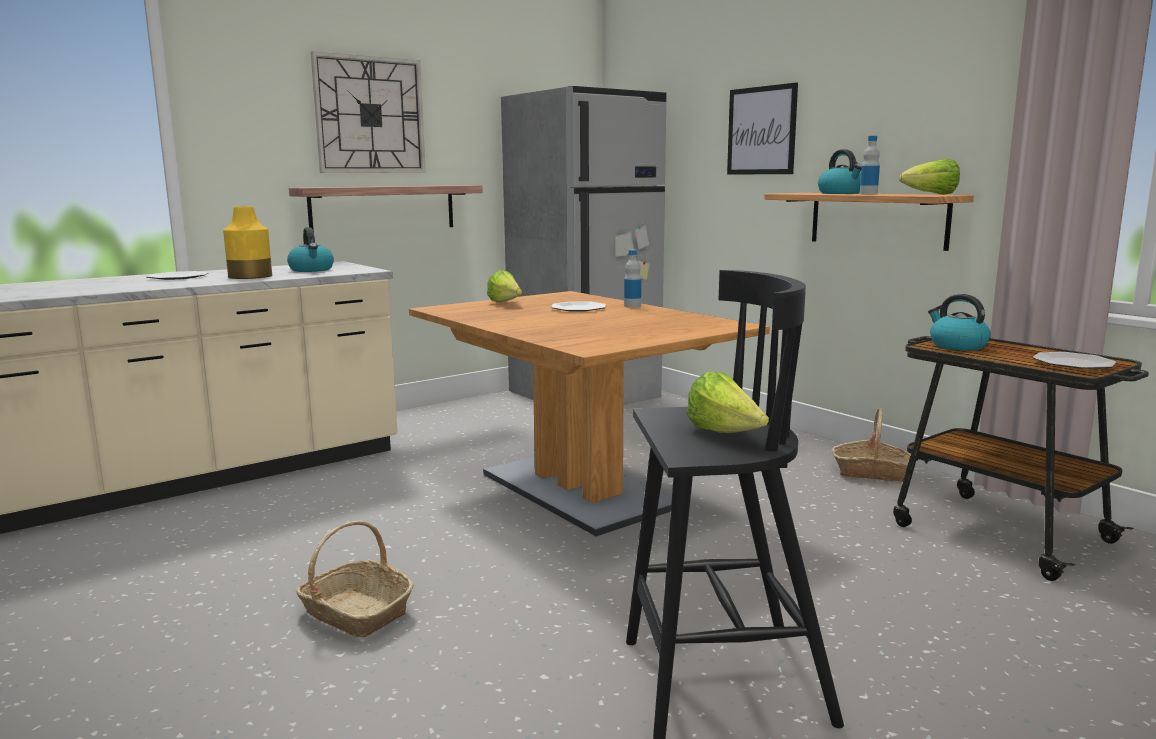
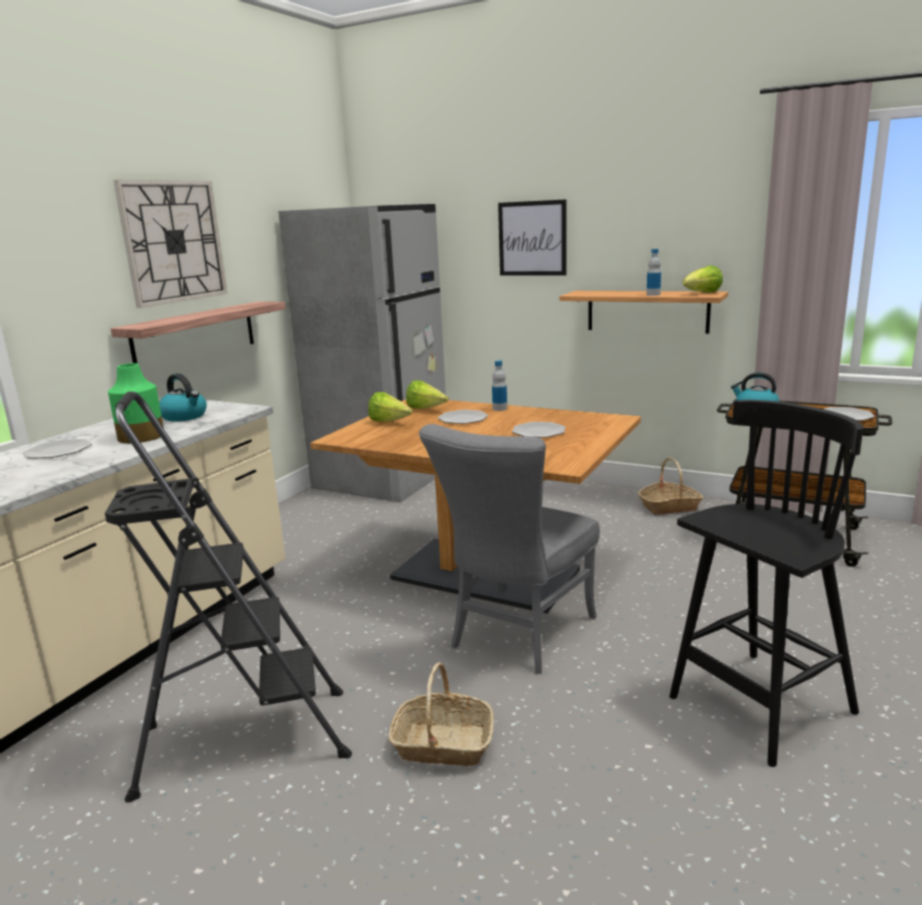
camera: 25 degrees left, 5 degrees up
(208, 561) = (240, 741): none -> step ladder
(249, 276) = (140, 436): yellow vase -> green vase
(541, 546) = (517, 635): none -> grey chair
(627, 324) = (538, 431): none -> plate
(725, 434) = (779, 530): lettuce -> lettuce (426, 409)
(841, 193) = (623, 293): kettle -> none

